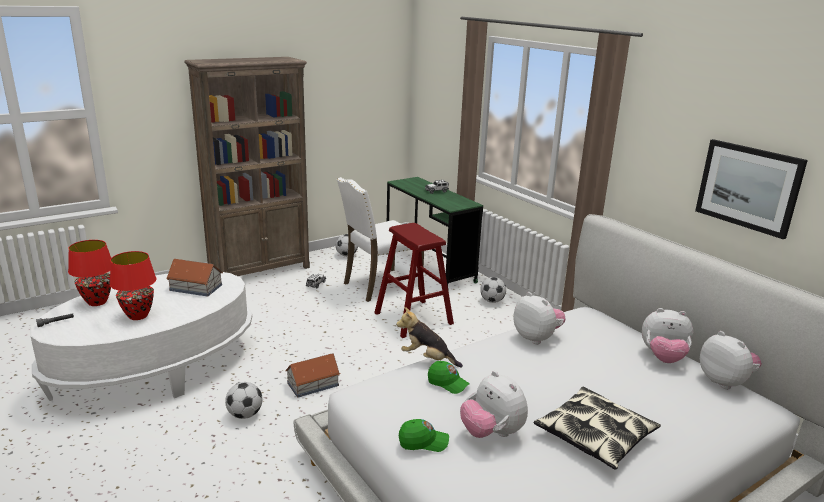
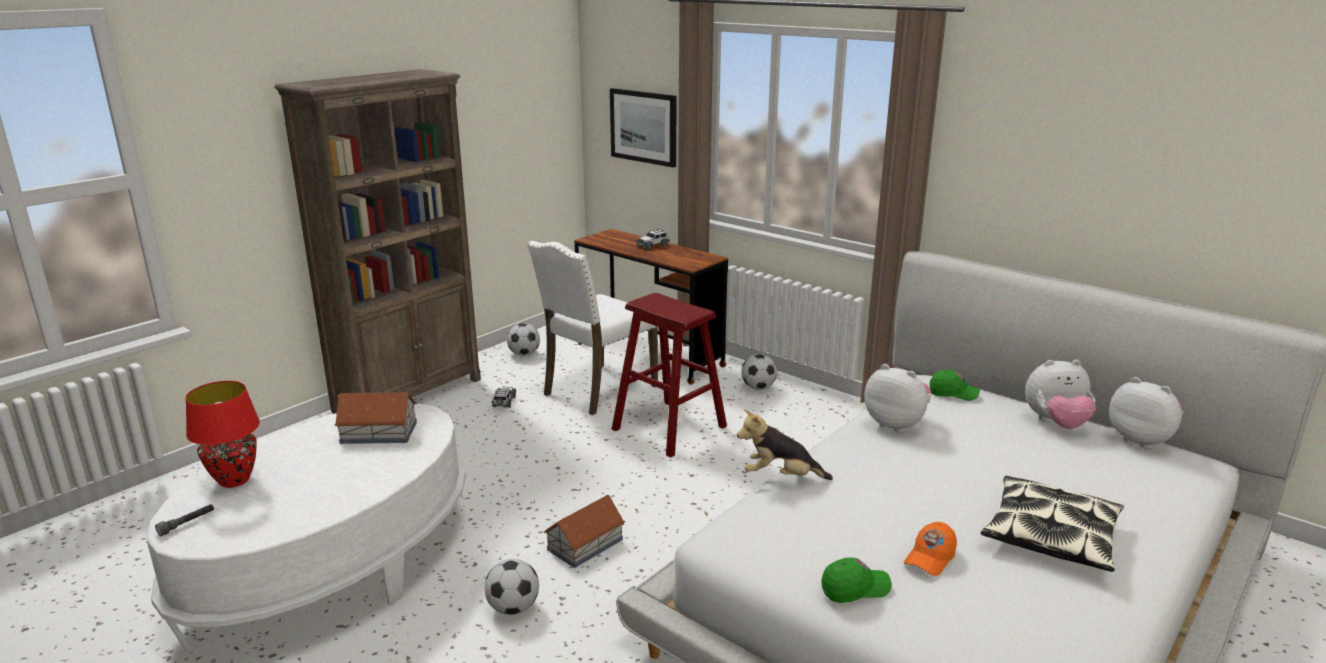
camera: 15 degrees left, 0 degrees up
(138, 316) = (318, 489): red table lamp -> none
(429, 268) = (649, 355): green desk -> brown desk
(447, 383) = (830, 504): green cap -> green cap (953, 393)
(491, 433) = (930, 558): plush toy -> orange cap
(748, 187) = (1122, 193): picture -> picture (644, 126)

